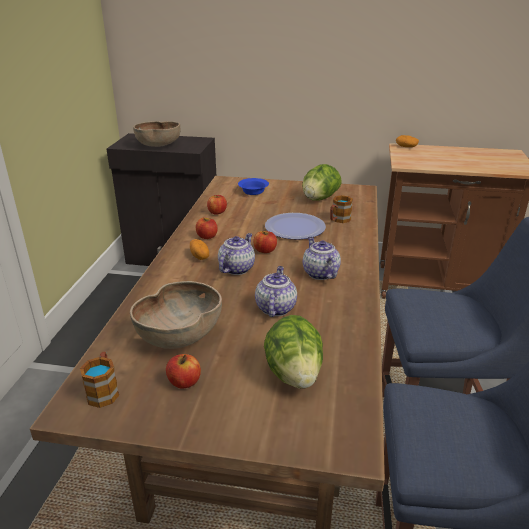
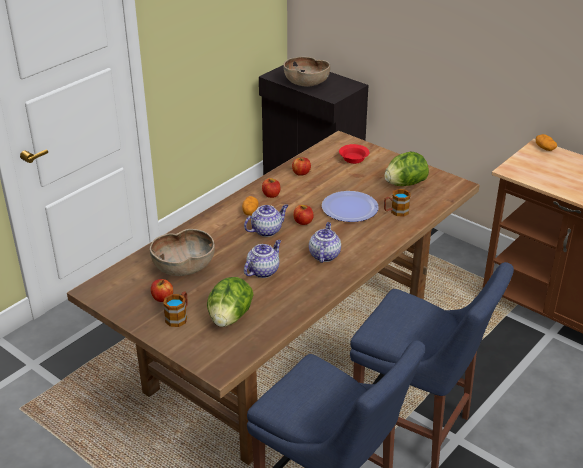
camera: 30 degrees right, 5 degrees up
(104, 390) = (116, 286): mug -> mug (179, 317)
(254, 191) = (354, 159): blue bowl -> red bowl

